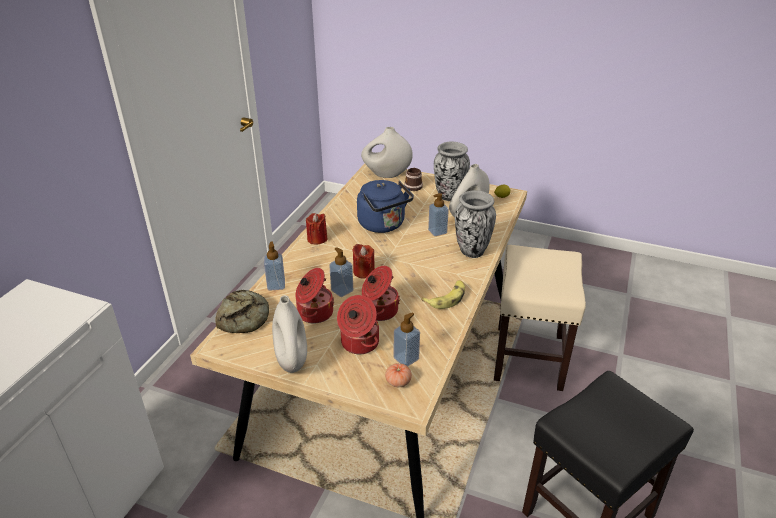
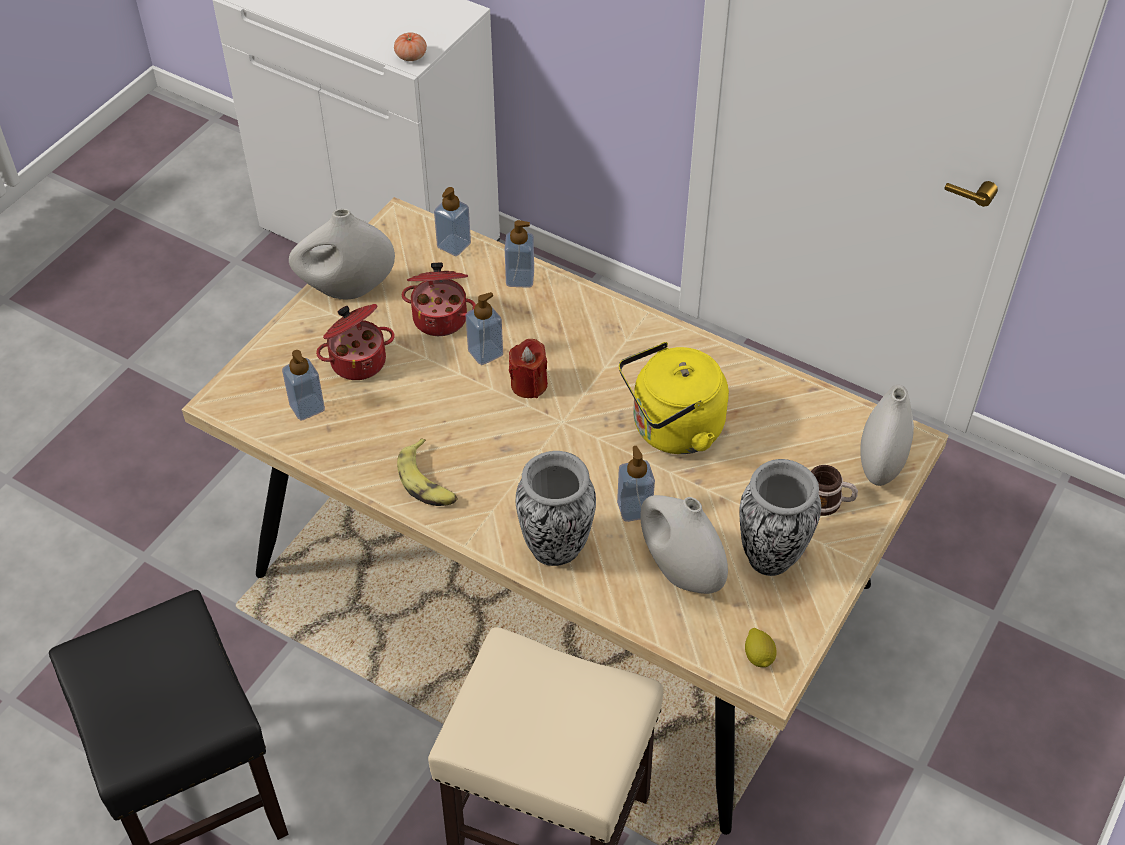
camera: 100 degrees right, 15 degrees up
(245, 317) = (454, 245): bread -> soap dispenser
(317, 239) = (641, 333): red candle -> none
(379, 310) = (423, 391): cooking pot -> none
(383, 225) = (672, 429): blue kettle -> yellow kettle
(398, 382) = (266, 392): tomato -> tomato (411, 56)

